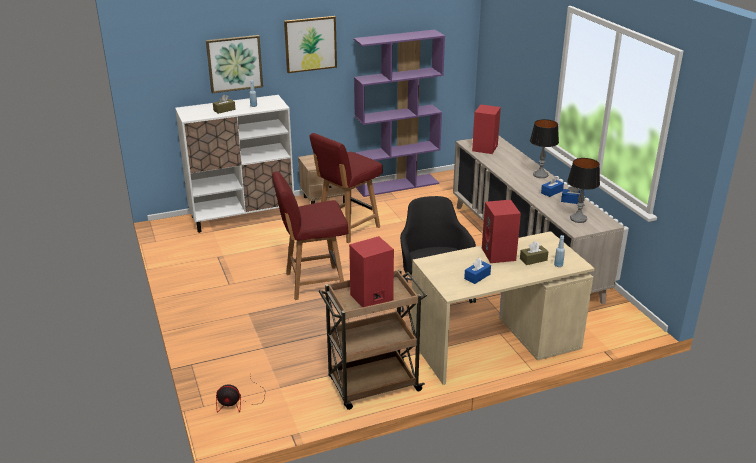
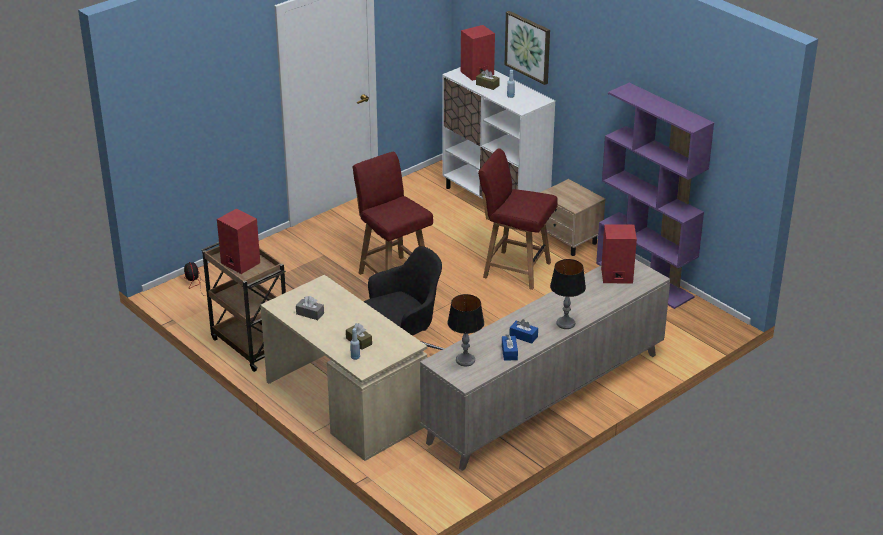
camera: 70 degrees right, 5 degrees up
(310, 44) = (593, 65): picture -> none
(477, 276) = (310, 313): blue tissue box -> grey tissue box
(499, 254) = (358, 320): red speaker -> red speaker (477, 73)

